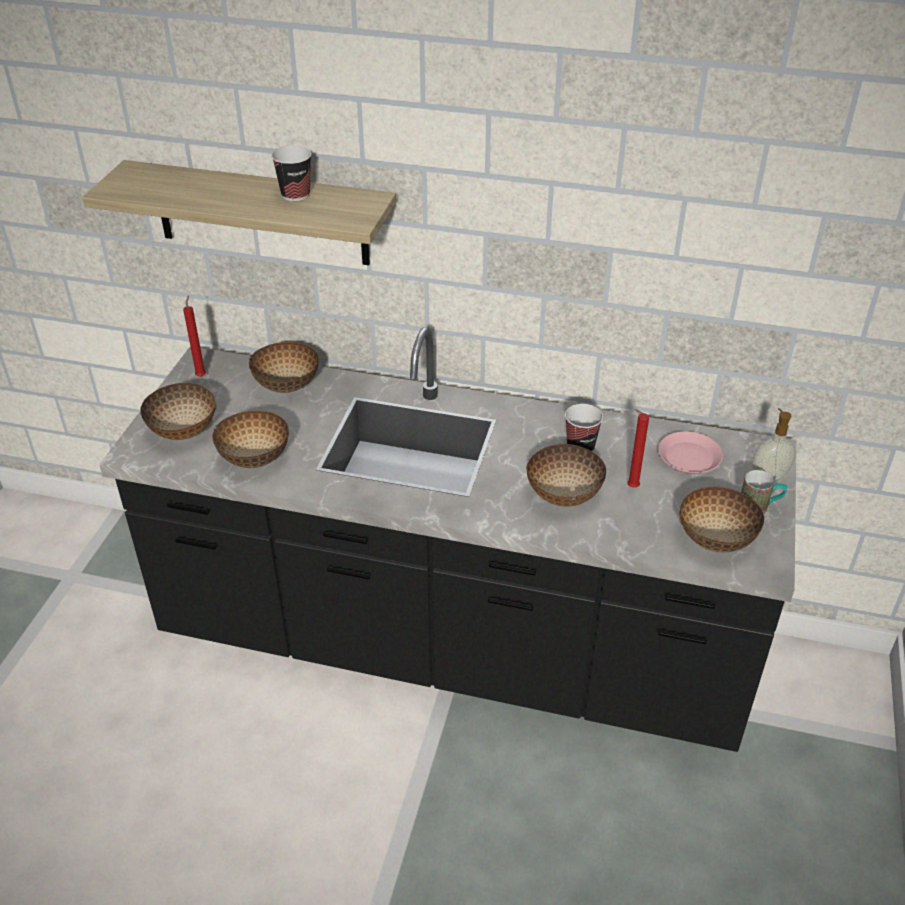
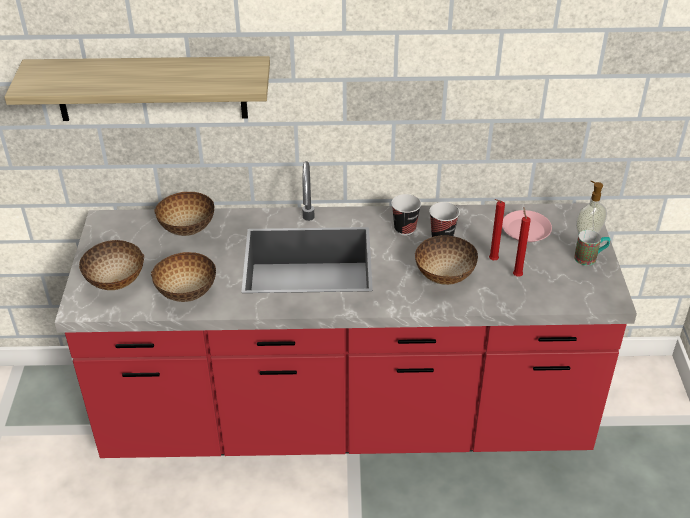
camera: 15 degrees left, 0 degrees up
(201, 375) = (110, 233): red candle -> red candle (517, 275)
(295, 195) = (188, 69): cup -> cup (405, 229)
(452, 647) = (346, 420): black counter -> red counter
(716, 539) = (568, 287): bowl -> none

